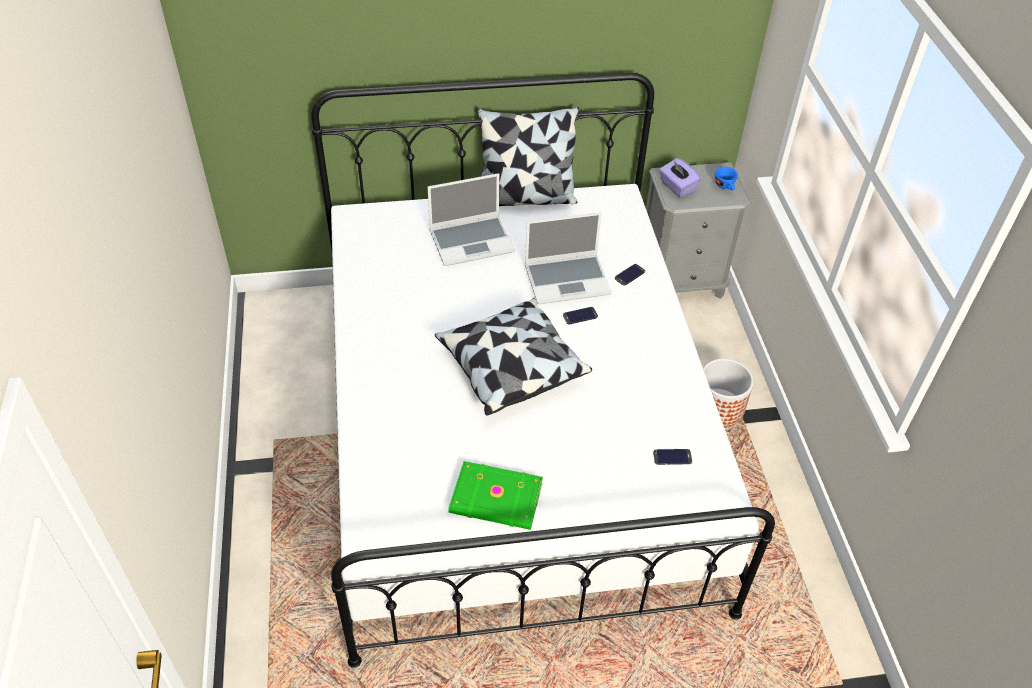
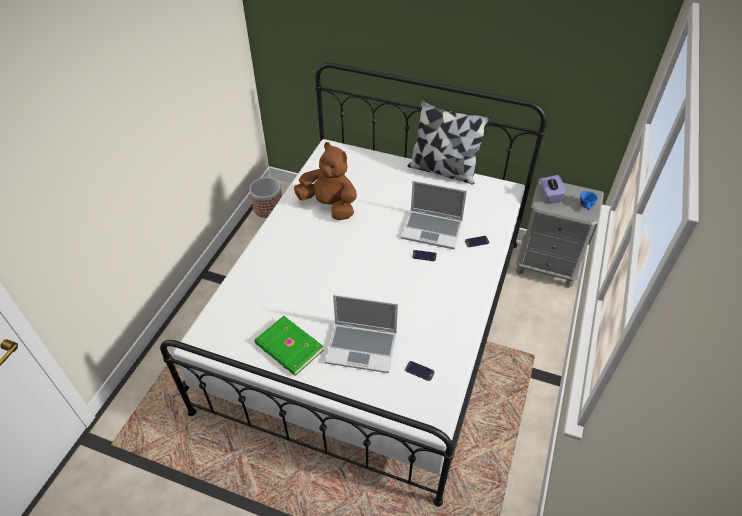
camera: 30 degrees right, 0 degrees up
(412, 295) = (329, 205): none -> brown plush toy
(472, 241) = (389, 186): laptop -> laptop (362, 348)
(510, 368) = (356, 271): pillow -> none
(719, 407) = (519, 359): planter -> planter (268, 208)

